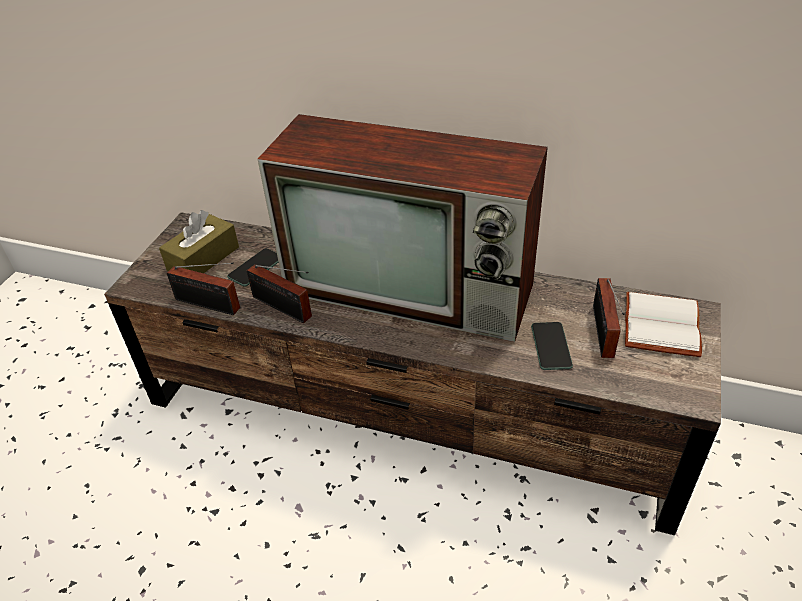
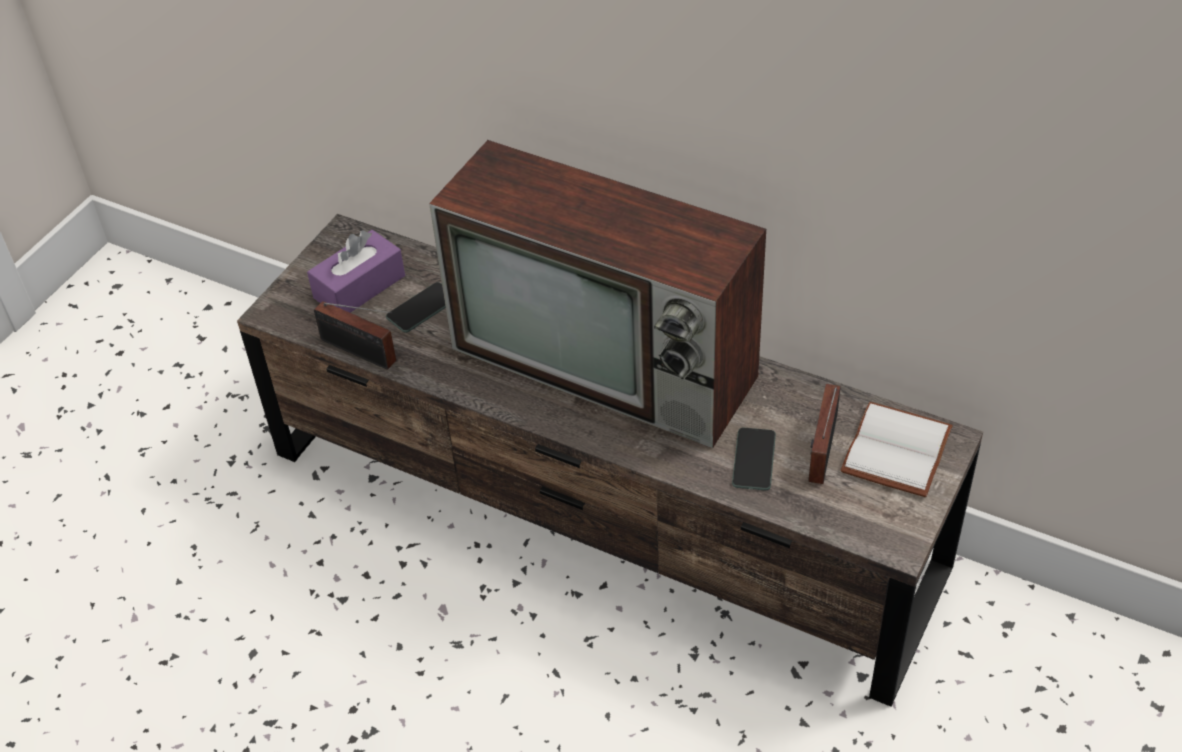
camera: 10 degrees right, 5 degrees up
(203, 259) = (359, 287): brown tissue box -> purple tissue box
(284, 309) = (448, 369): radio -> none

